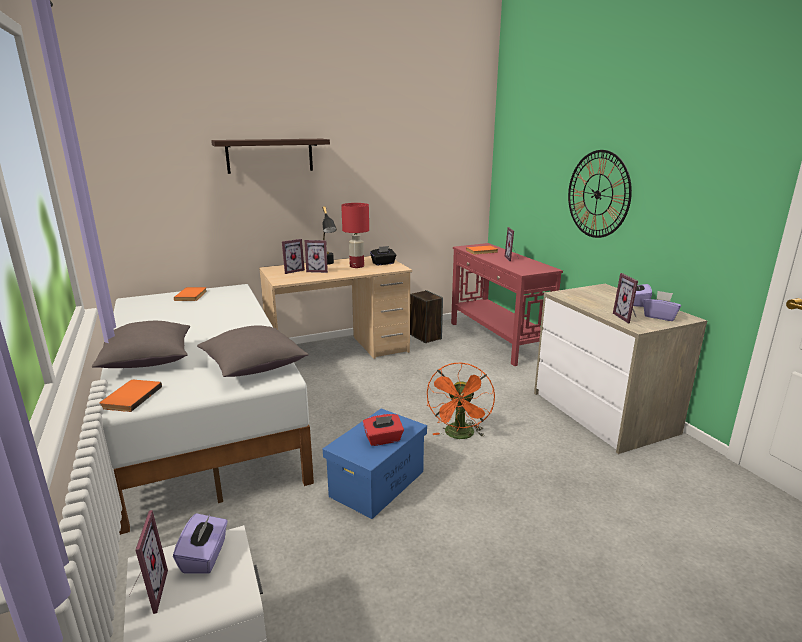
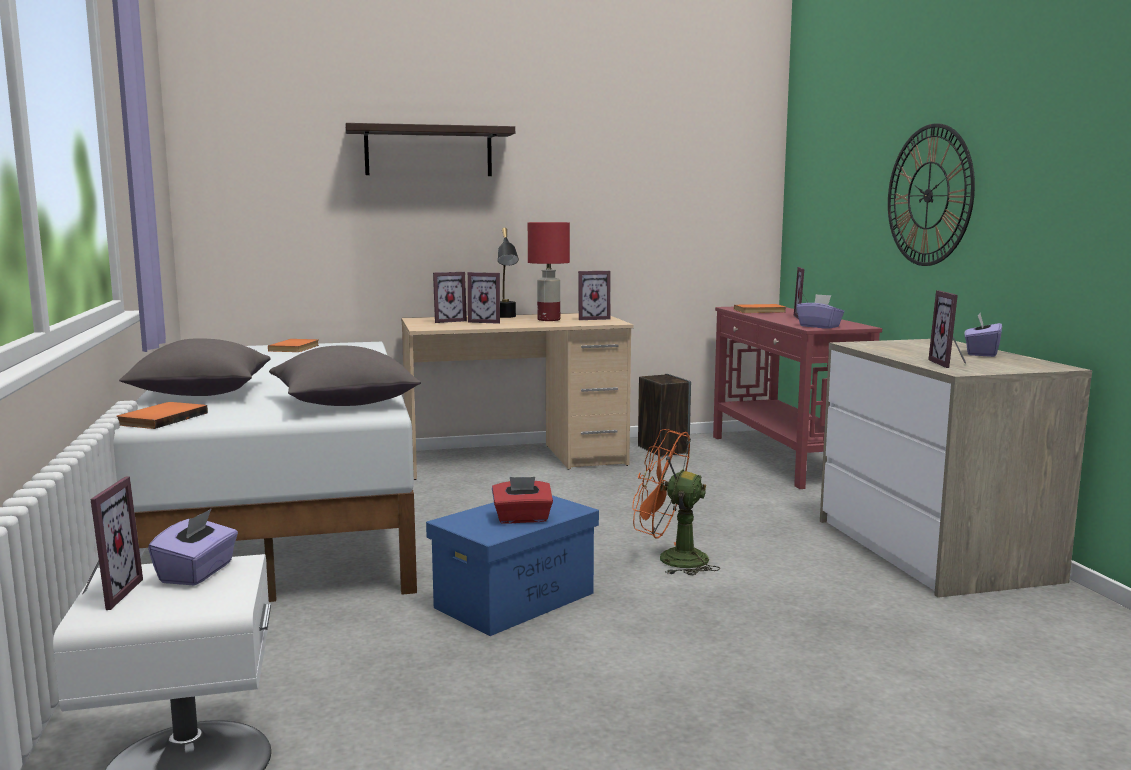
camera: 10 degrees right, 10 degrees down
(383, 263) = (592, 318): black tissue box -> picture frame
(460, 435) = (671, 559): orange fan -> orange fan turned 90 degrees clockwise
(660, 317) = (1009, 364): purple tissue box -> purple tissue box (819, 326)

